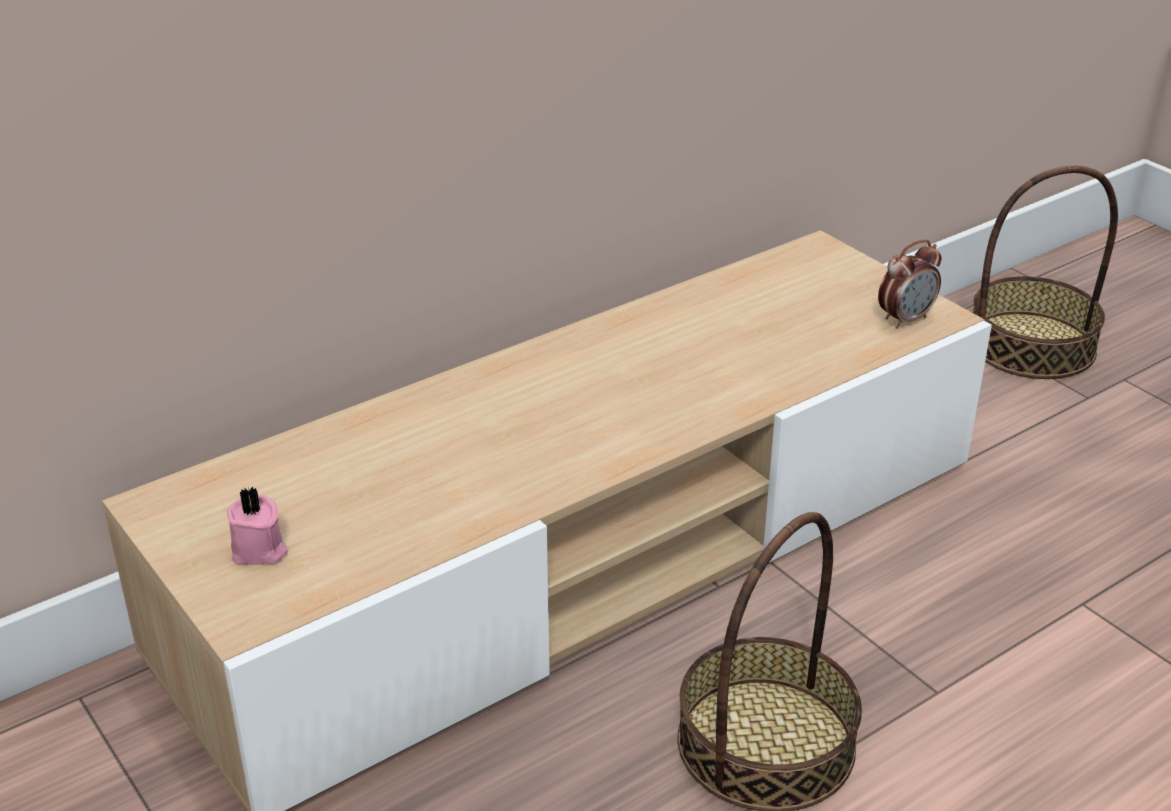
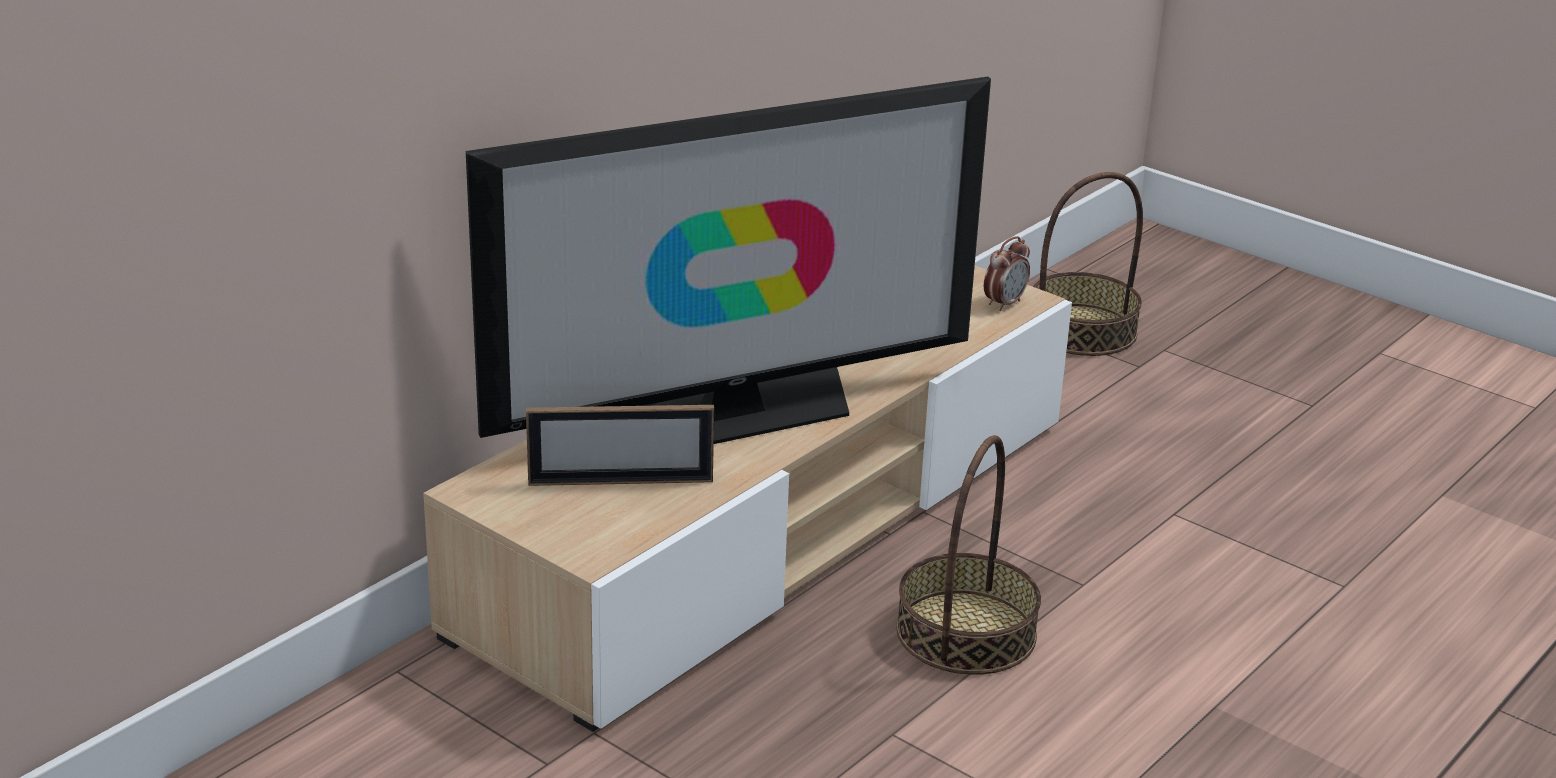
camera: 15 degrees left, 5 degrees down
(259, 551) = (575, 512): pink candle -> none
(335, 514) = (620, 482): none -> picture frame
(512, 434) = (731, 414): none -> television

